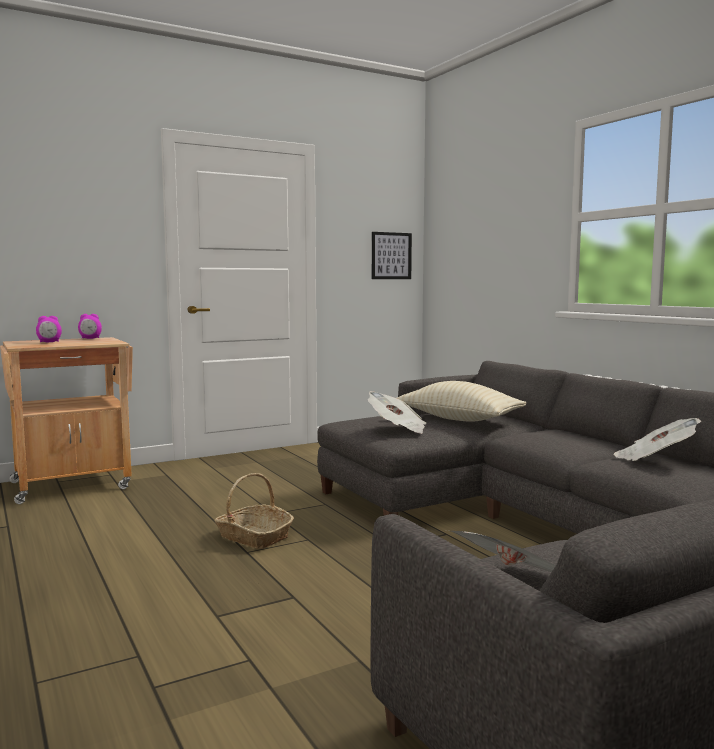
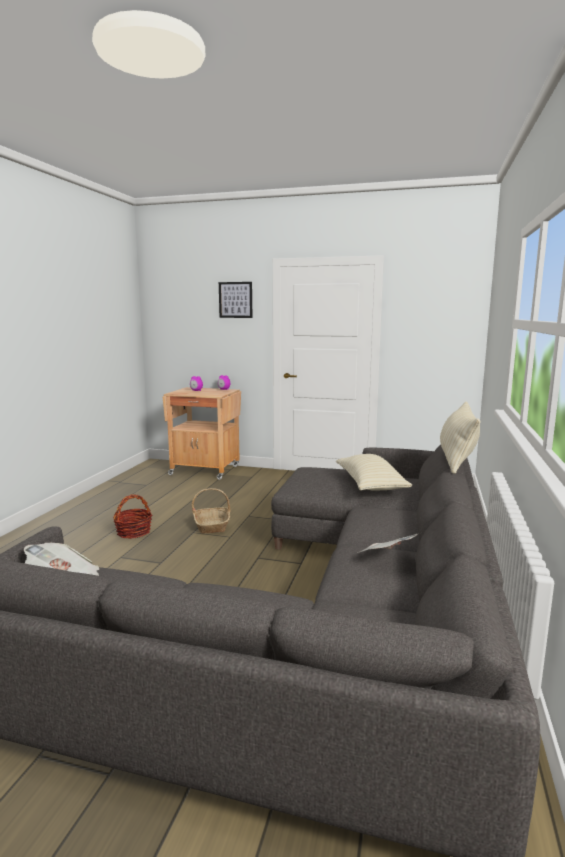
camera: 45 degrees right, 5 degrees up
(153, 583) = (134, 532): none -> basket
(391, 256) = (451, 339): picture -> picture (235, 300)
(397, 428) = (312, 482): newspaper -> none
(548, 368) = (457, 460): none -> beige pillow

